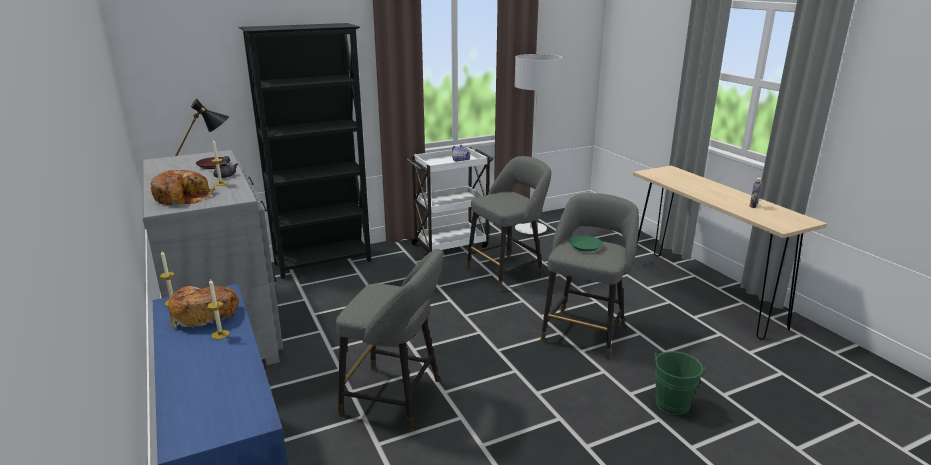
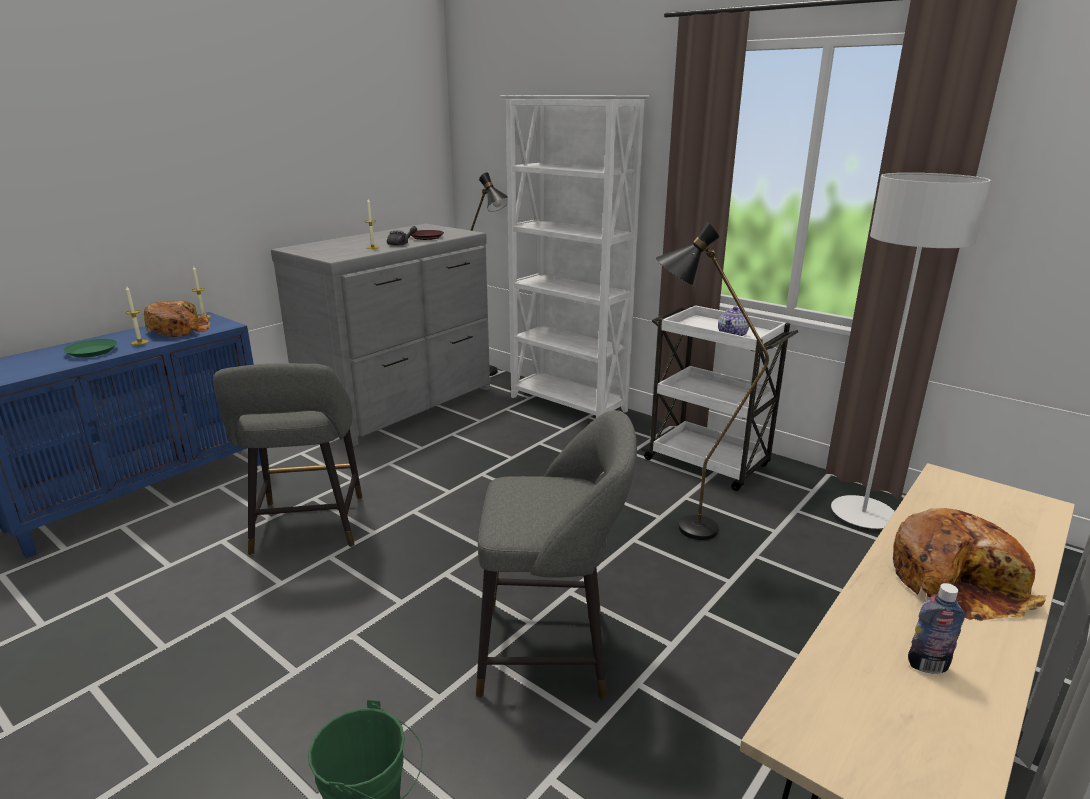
camera: 65 degrees right, 0 degrees up
(183, 197) = (327, 247): bread -> bread (958, 581)
(324, 263) = (568, 405): black bookcase -> white bookcase
(508, 271) = (682, 528): grey stool -> black floor lamp
(585, 246) = (548, 495): green plate -> green plate (92, 352)

